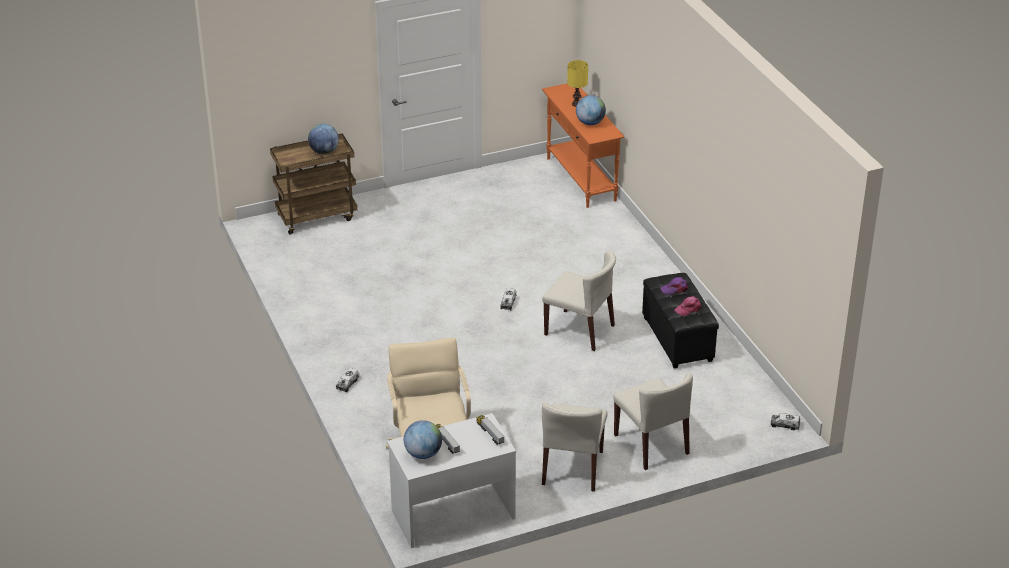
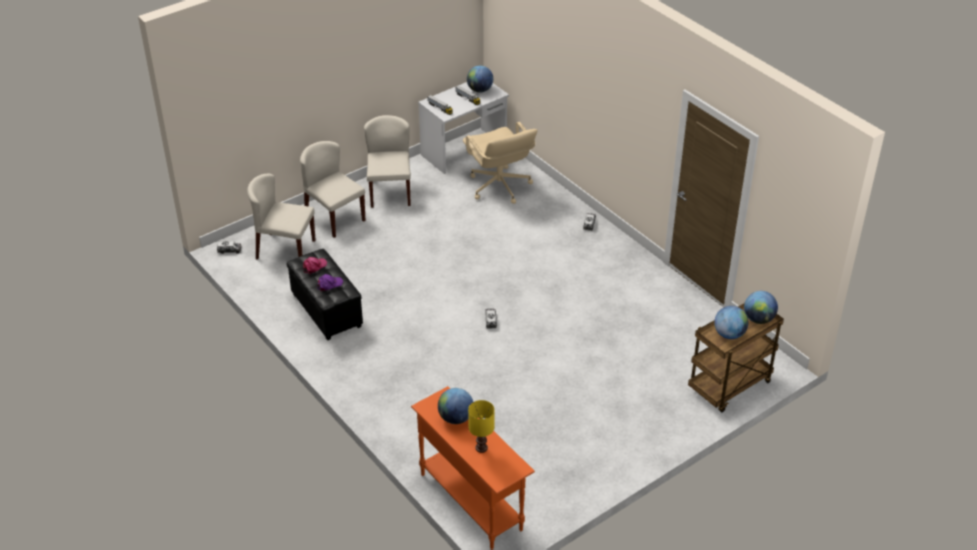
camera: 165 degrees right, 5 degrees up
(288, 158) = (758, 319): none -> globe
(580, 330) = (416, 305): beige chair -> beige chair (285, 249)

